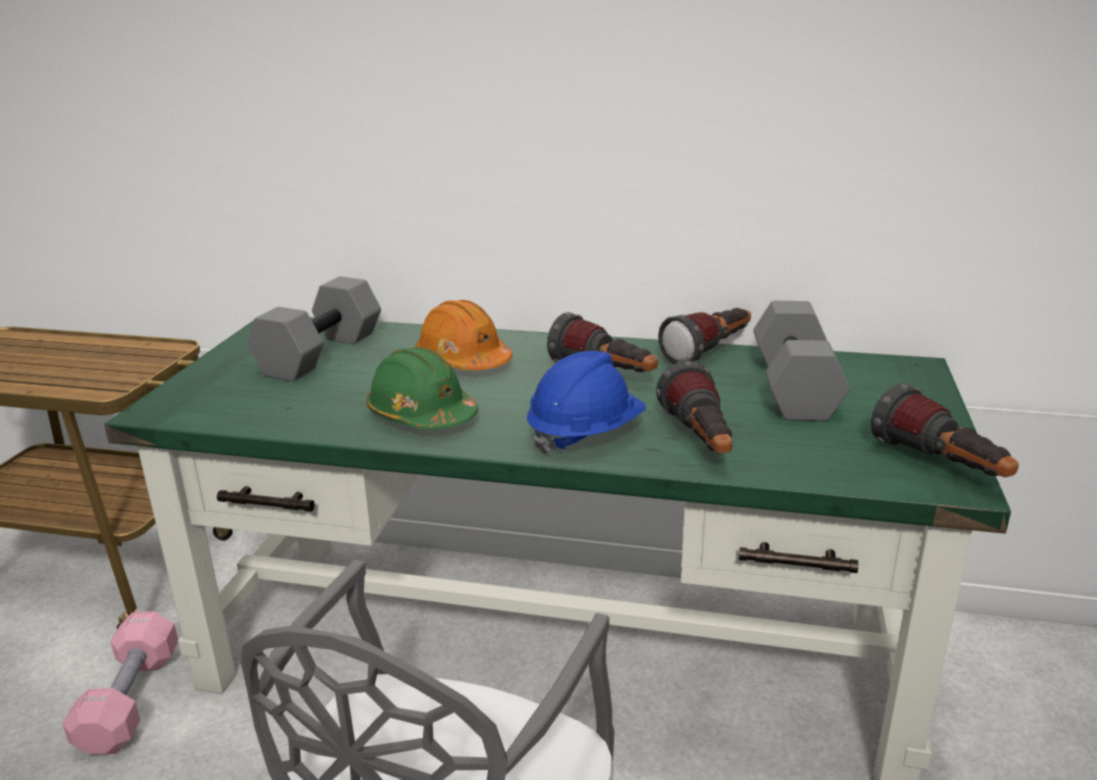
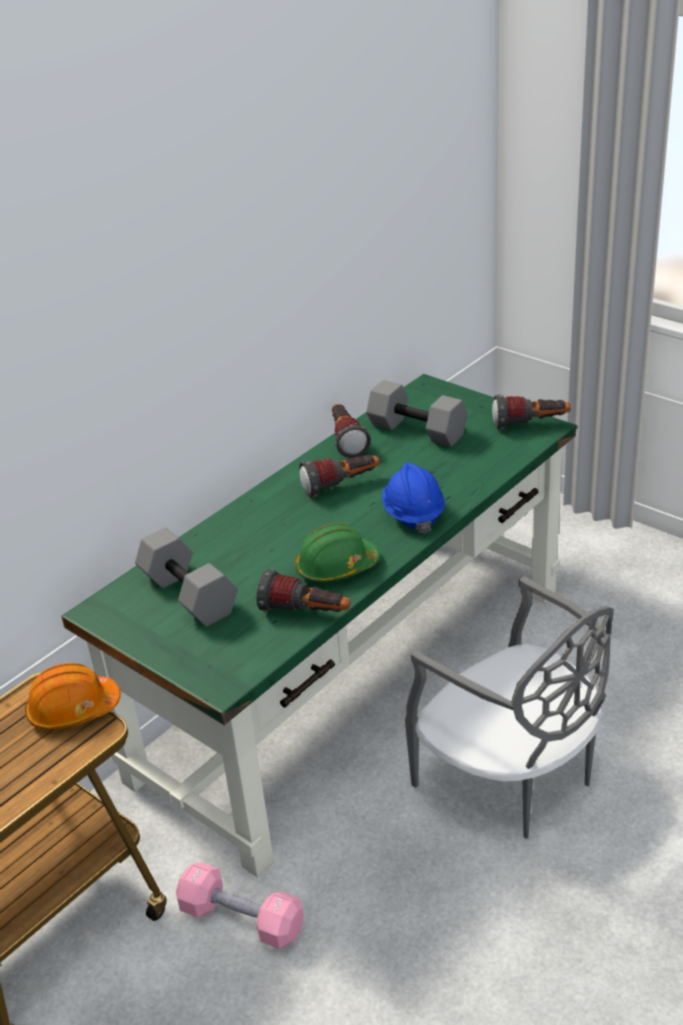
camera: 60 degrees left, 10 degrees up
(463, 360) = (265, 534): orange hard hat -> orange hard hat (73, 709)
(700, 442) = (453, 480): flashlight -> flashlight (306, 613)

